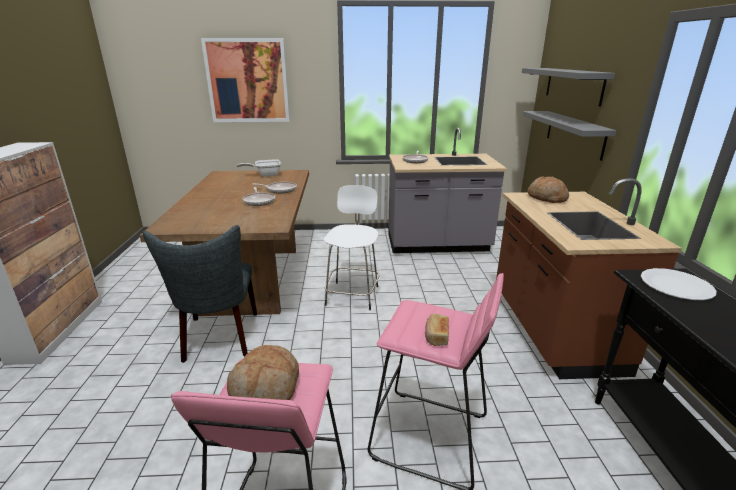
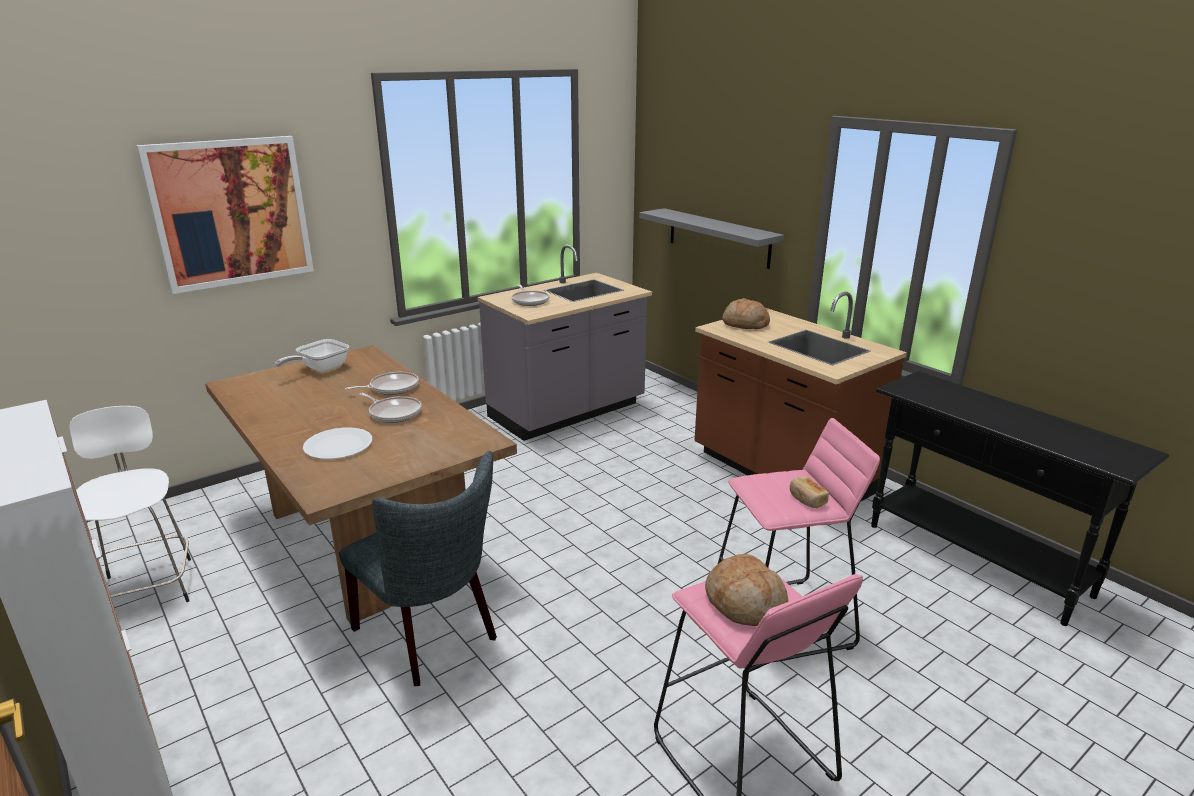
camera: 35 degrees left, 0 degrees up
(353, 294) = (537, 511): white stool -> white stool (148, 587)
(573, 85) = (704, 179): grey shelf -> none
(675, 286) = (929, 389): white plate -> white plate (338, 445)

